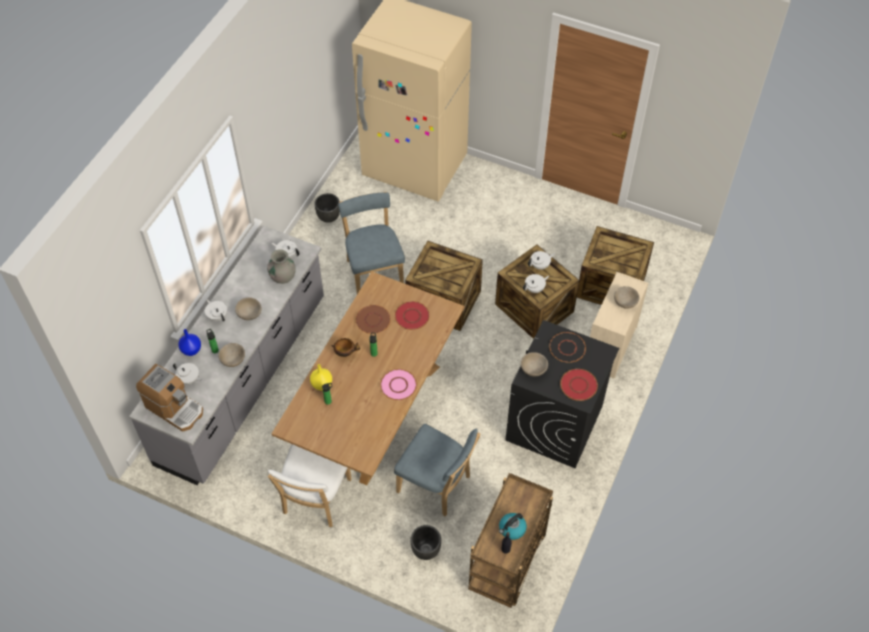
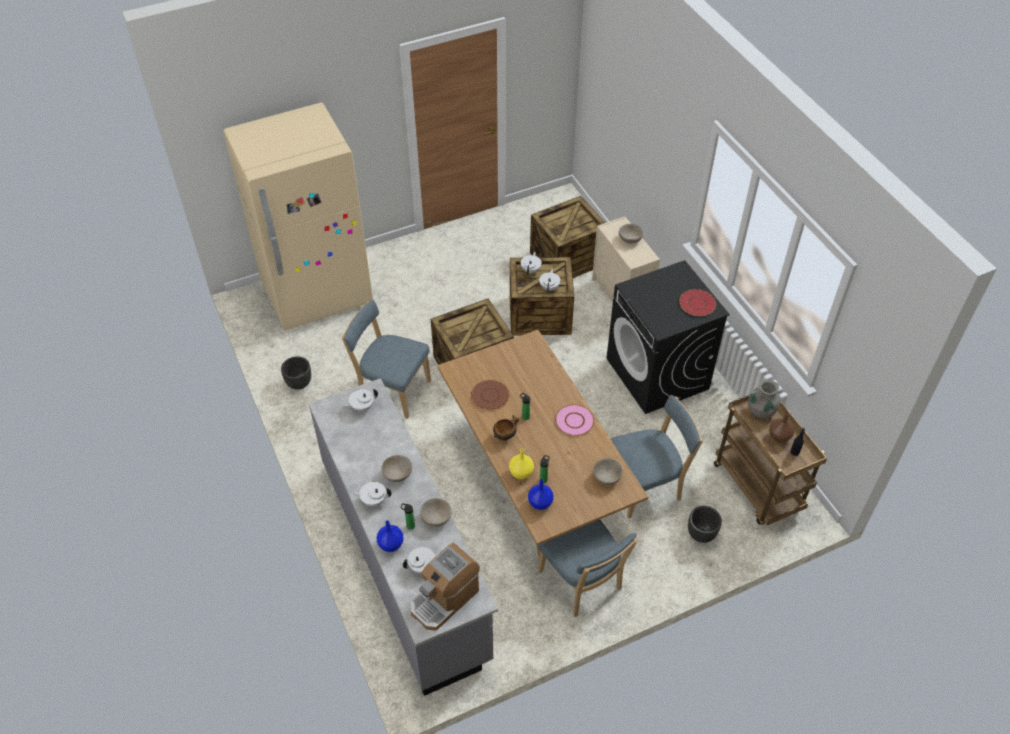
camera: 50 degrees left, 5 degrees down
(174, 408) = (444, 599): coffee machine -> coffee machine turned 150 degrees clockwise
(283, 277) = (383, 424): grey vase -> grey vase (761, 411)
(305, 412) = (539, 503): none -> blue vase
(315, 499) = (582, 583): white chair -> blue chair
(412, 316) = (513, 368): red plate -> none
(512, 529) = (779, 436): kettle -> brown vase
(533, 369) = (657, 320): beige bowl -> beige bowl (607, 477)
(567, 348) = (656, 288): black plate -> none

